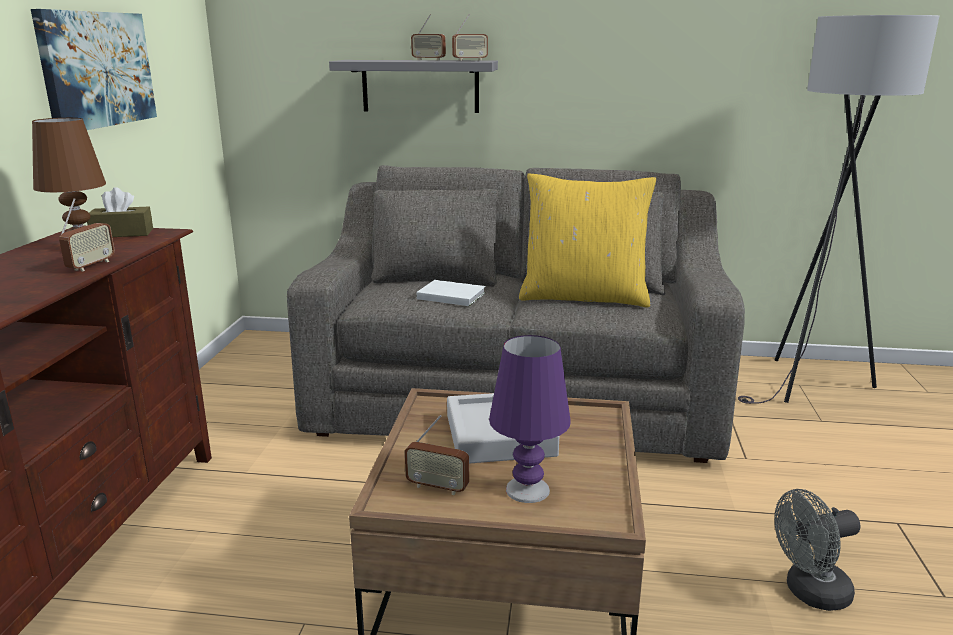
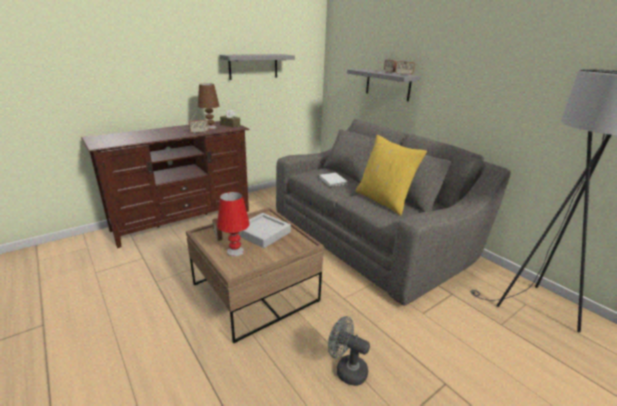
camera: 45 degrees right, 5 degrees up
(97, 69) = (253, 66): picture -> grey shelf
(528, 490) = (235, 251): purple table lamp -> red table lamp

